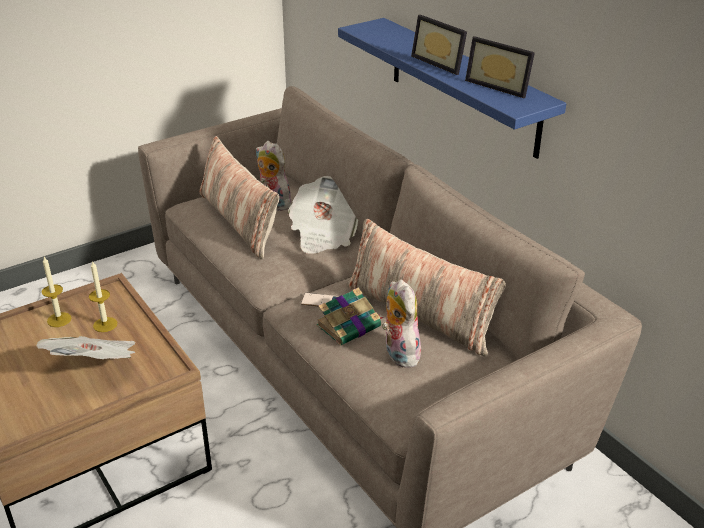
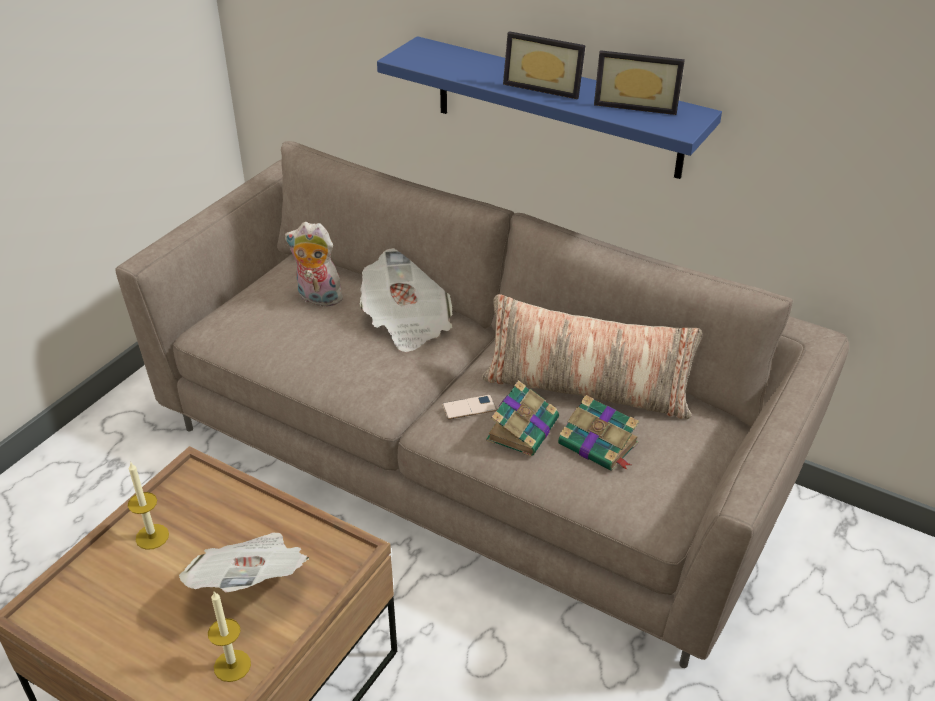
camera: 25 degrees left, 5 degrees up
(105, 324) = (220, 523): candle -> candle (232, 665)
(239, 221) = (292, 333): pillow -> none
(398, 353) = (599, 445): plush toy -> book

